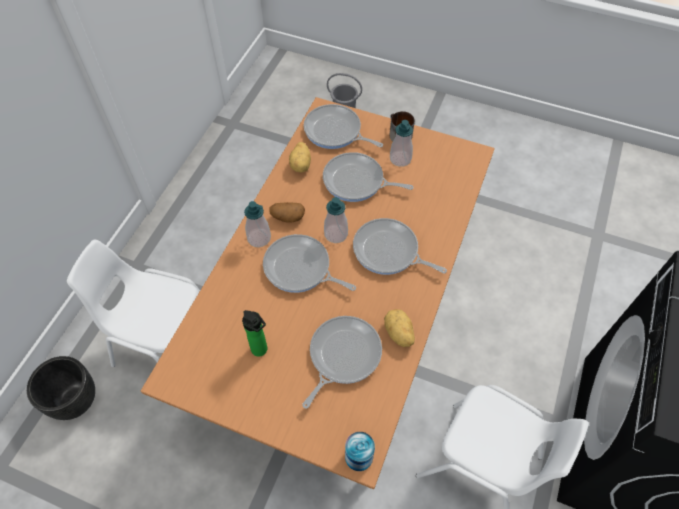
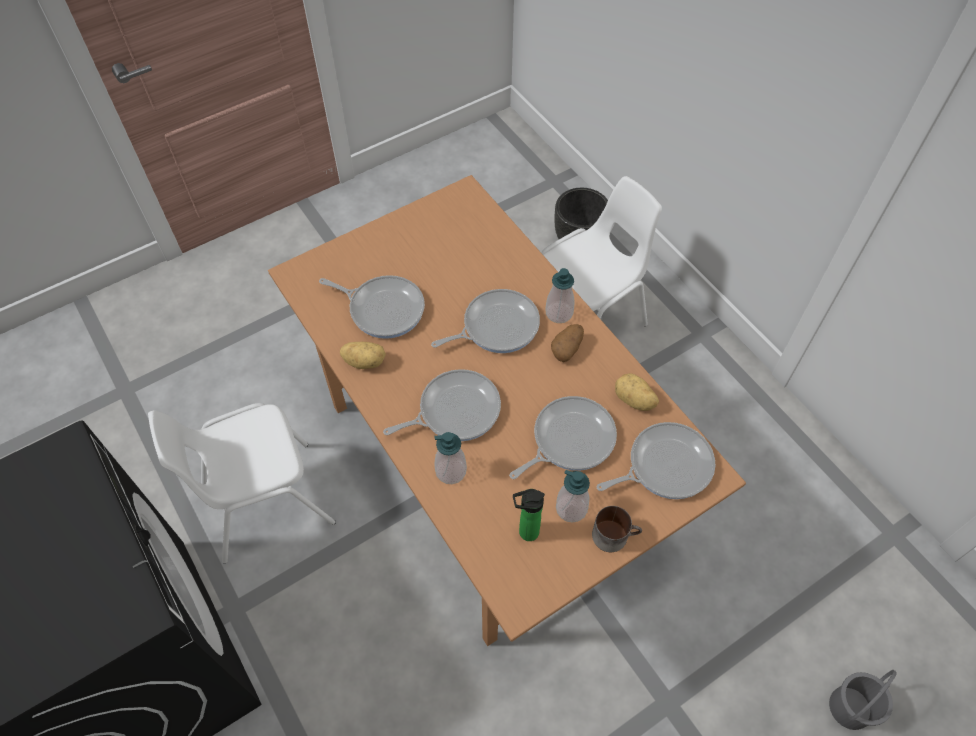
camera: 125 degrees right, 0 degrees up
(261, 351) = (438, 258): bottle -> bottle (525, 532)
(336, 234) = (513, 378): soap dispenser -> soap dispenser (451, 471)
(342, 356) = (383, 308): frying pan -> frying pan turned 45 degrees counterclockwise
(359, 456) = (296, 272): can -> none

